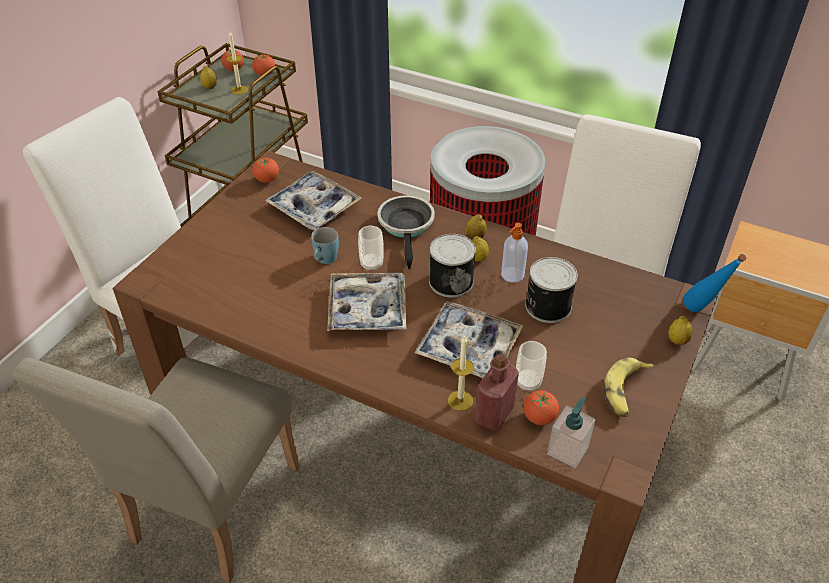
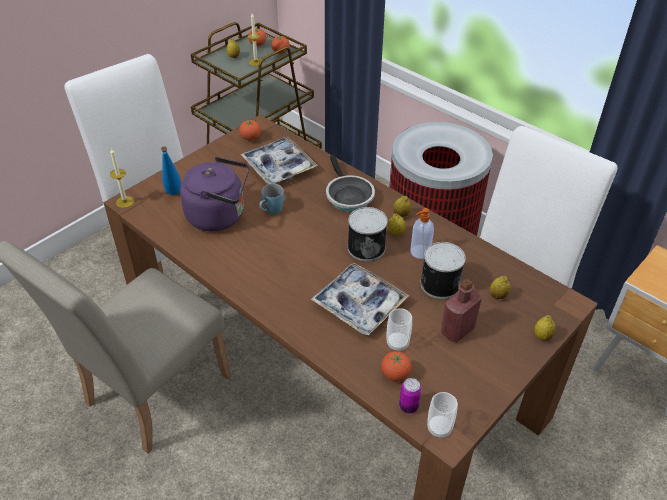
camera: 15 degrees right, 0 degrees up
(265, 277) = (220, 216): none -> purple kettle
(367, 309) = (289, 256): tray -> none
(371, 264) = (307, 221): cup -> cup (439, 428)
(407, 227) = (347, 196): frying pan -> frying pan turned 150 degrees clockwise
(460, 400) = (335, 346): candle -> candle (125, 202)
(494, 415) = (358, 363): red bottle -> red bottle (457, 330)
(568, 450) = (408, 406): soap dispenser -> can
(614, 306) = (498, 296): none -> lemon
(625, 392) = (478, 369): banana -> none
(701, 313) = (574, 317): blue bottle -> blue bottle (174, 196)

